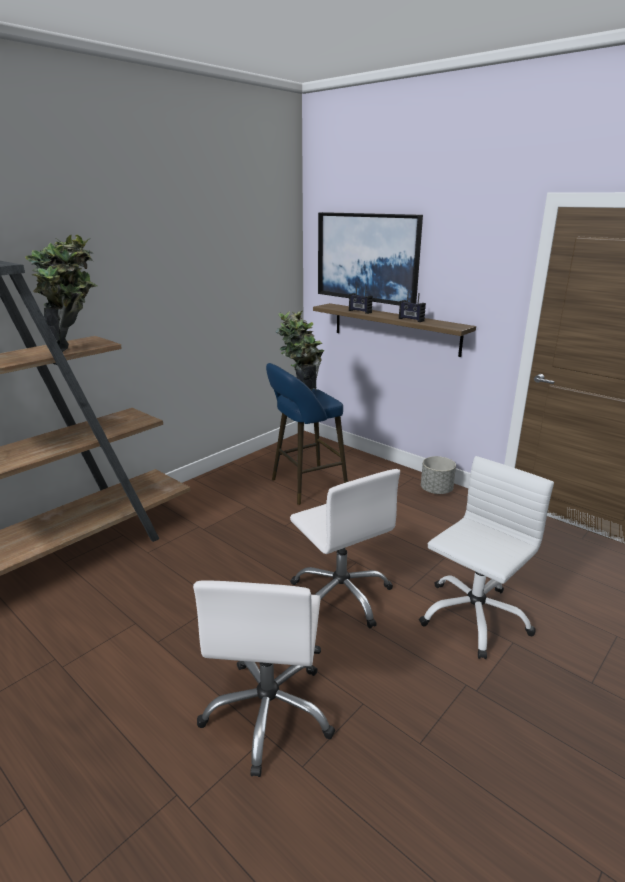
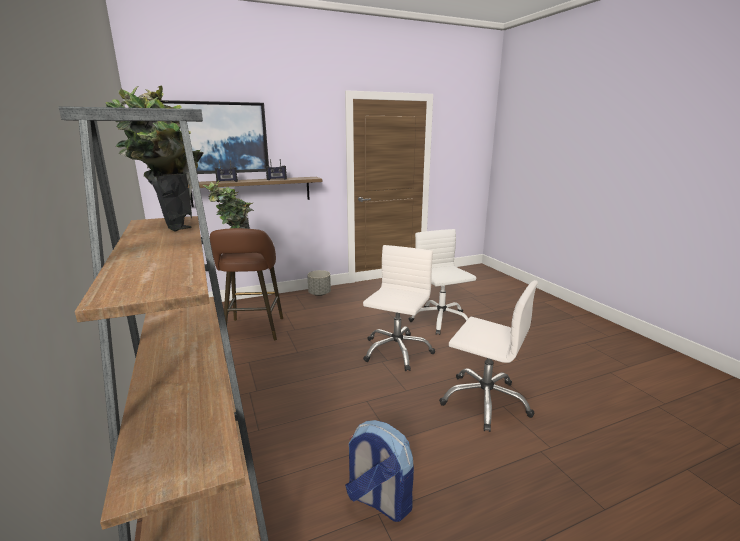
camera: 65 degrees left, 5 degrees down
(70, 655) = (378, 501): none -> backpack
(305, 486) = (253, 331): blue stool -> brown stool
(341, 595) = (396, 351): white office chair -> white office chair turned 60 degrees counterclockwise

